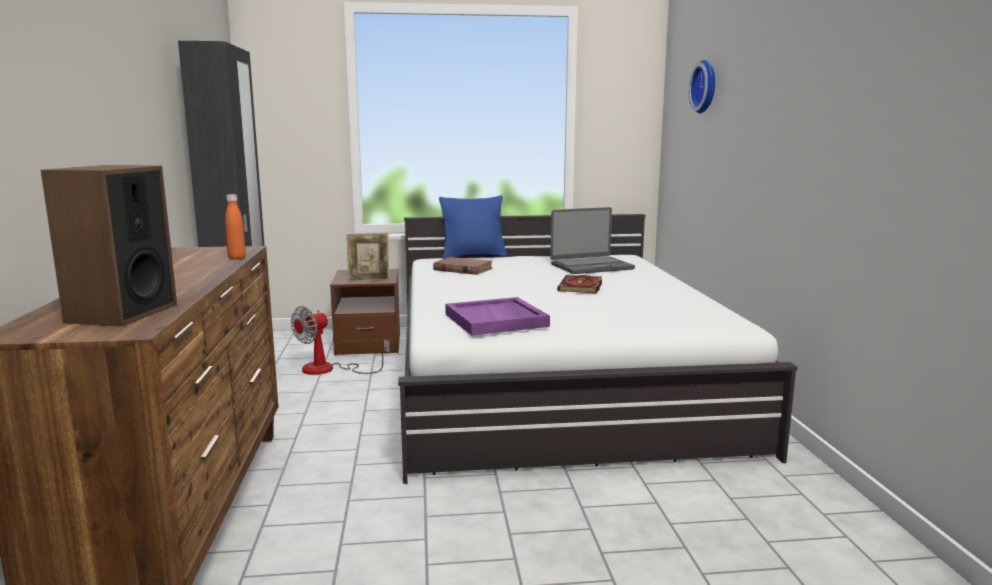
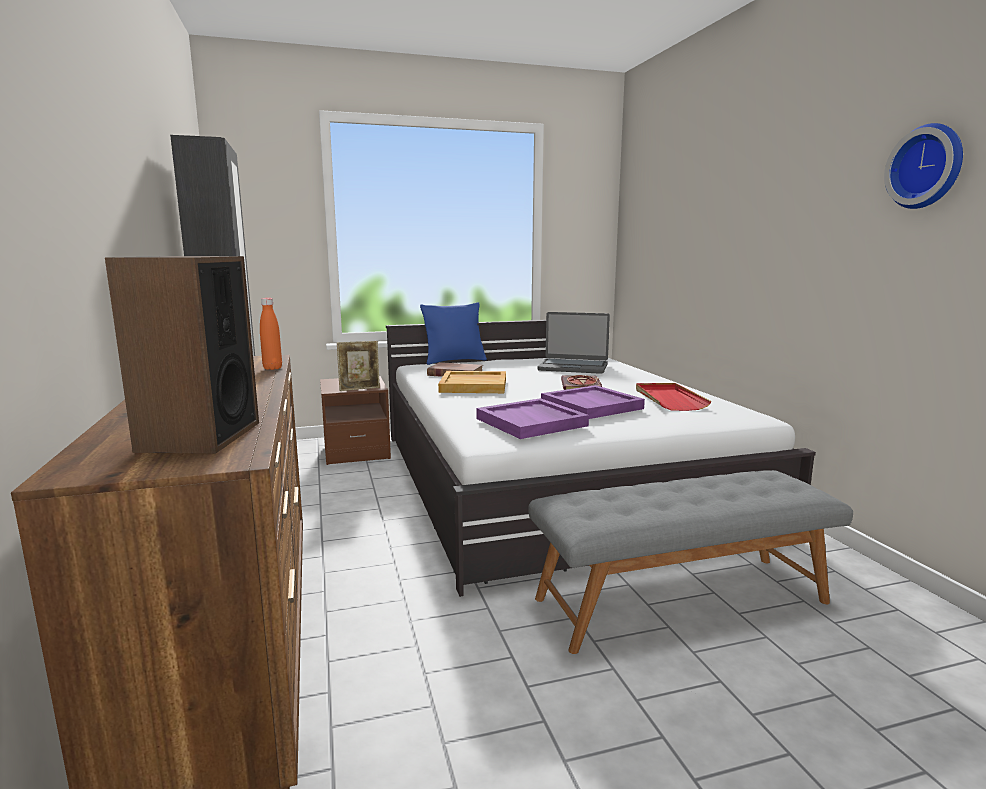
camera: 10 degrees left, 0 degrees up
(329, 369) = (327, 480): fan -> none
(472, 282) = (474, 385): none -> beige tray
(573, 307) = (592, 406): none -> purple tray
(591, 267) = (573, 367): laptop -> laptop turned 45 degrees clockwise
(617, 505) = (680, 599): none -> grey bench
(662, 304) = (669, 399): none -> red tray
(706, 86) = (674, 198): wall clock -> wall clock (927, 167)

